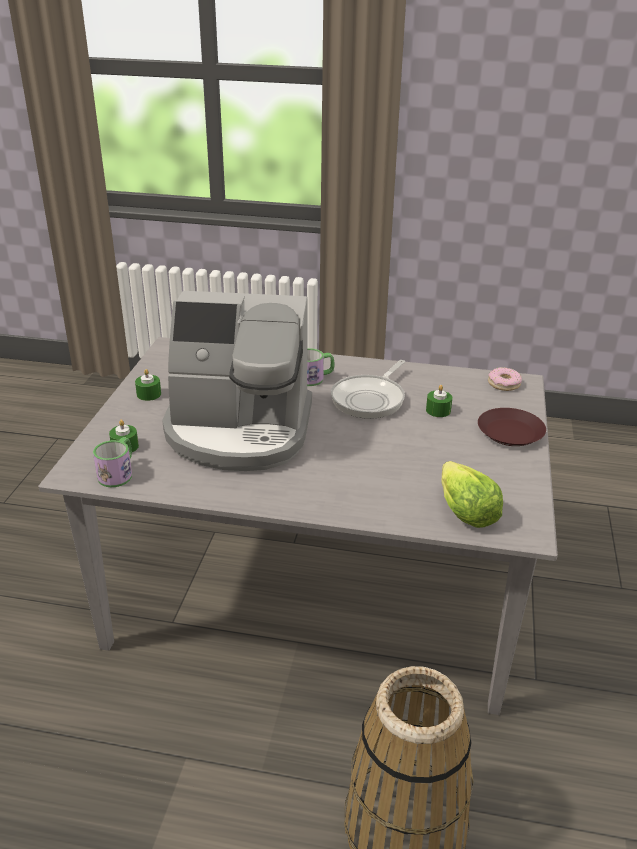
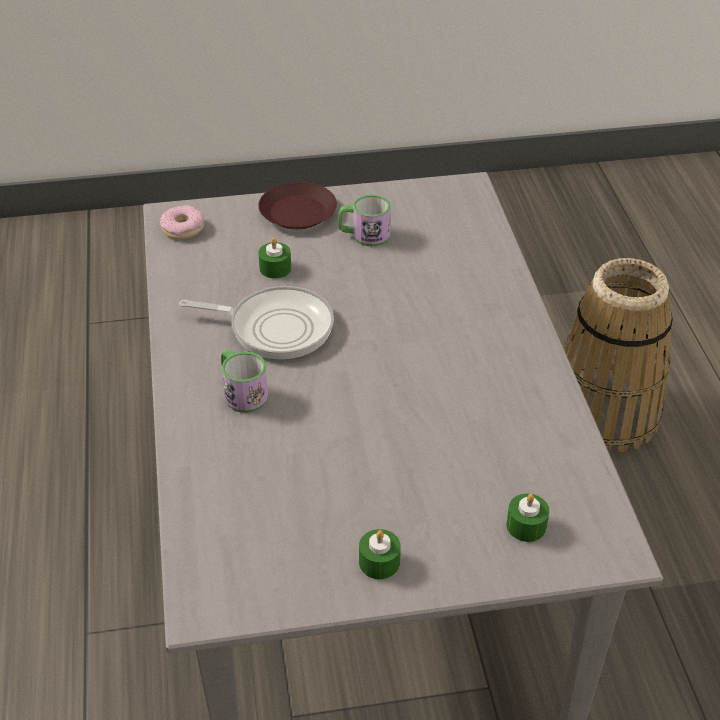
camera: 110 degrees left, 10 degrees up
(118, 473) = (583, 505): mug -> mug (364, 235)
(239, 431) = (420, 424): coffee machine -> none
(465, 511) = (462, 224): lettuce -> none

